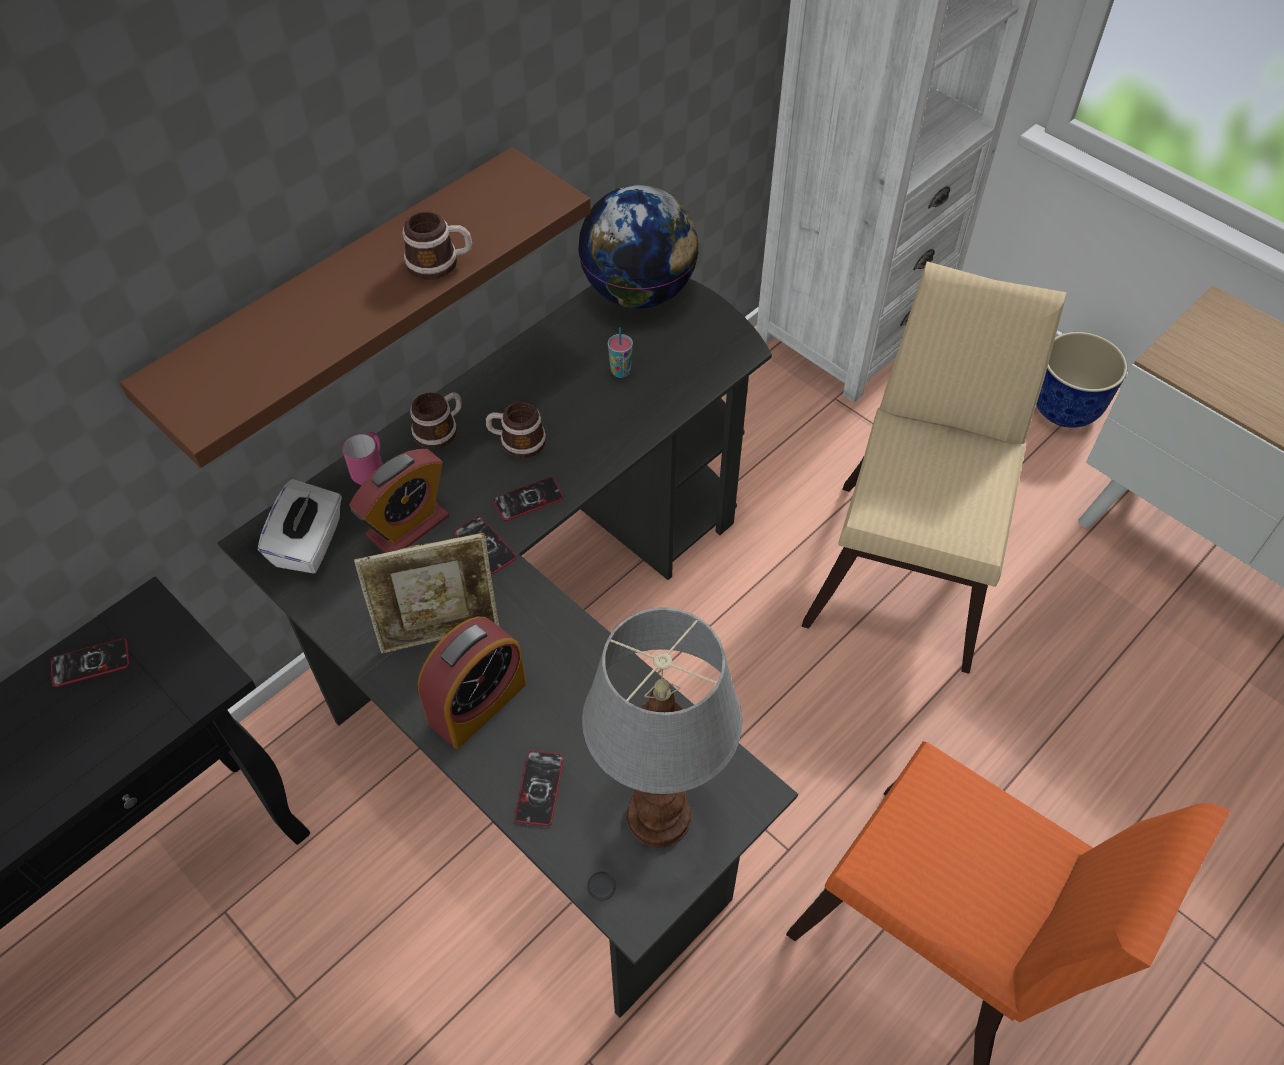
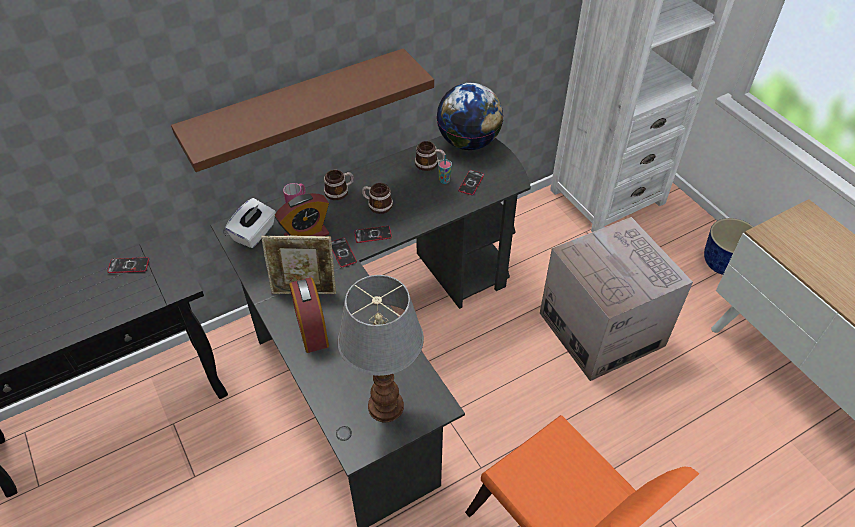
camera: 15 degrees right, 5 degrees down
(440, 263) = (345, 97): mug -> mug (430, 164)
(478, 703) = (311, 329): alarm clock -> alarm clock turned 105 degrees clockwise
(539, 788) = (328, 377): phone -> phone (471, 183)
(910, 562) = (601, 329): beige chair -> cardboard box

